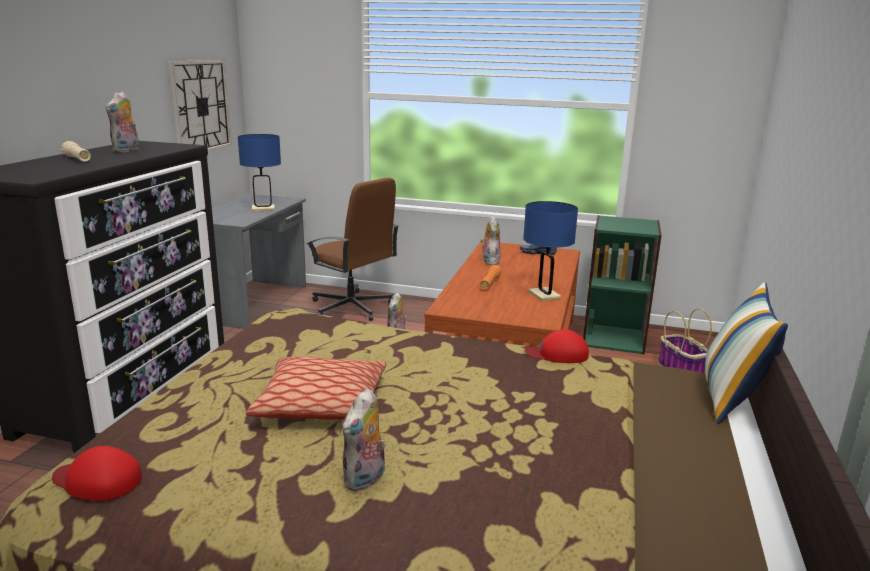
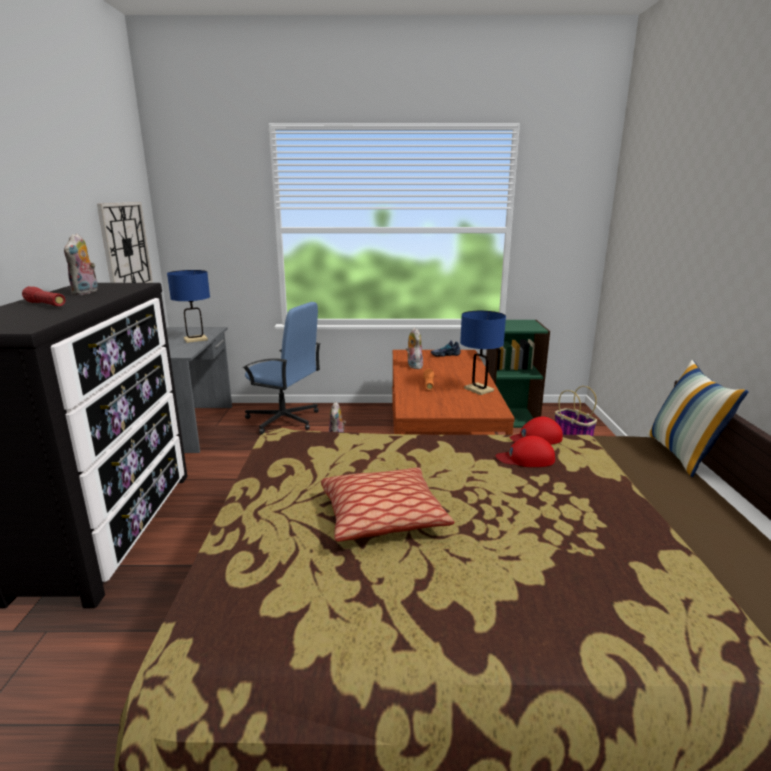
camera: 15 degrees left, 0 degrees up
(77, 159) = (46, 305): beige flashlight -> red flashlight
(97, 480) = (219, 642): red cap -> red cap (526, 458)
(351, 307) = (284, 420): brown office chair -> blue office chair
(365, 480) = (479, 583): plush toy -> none

